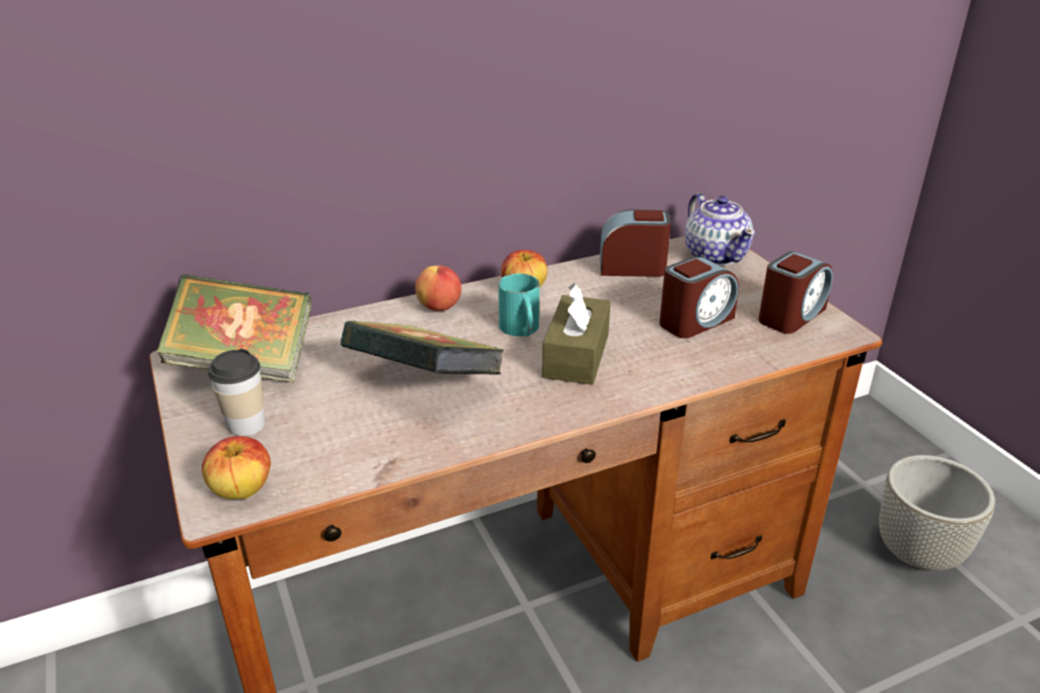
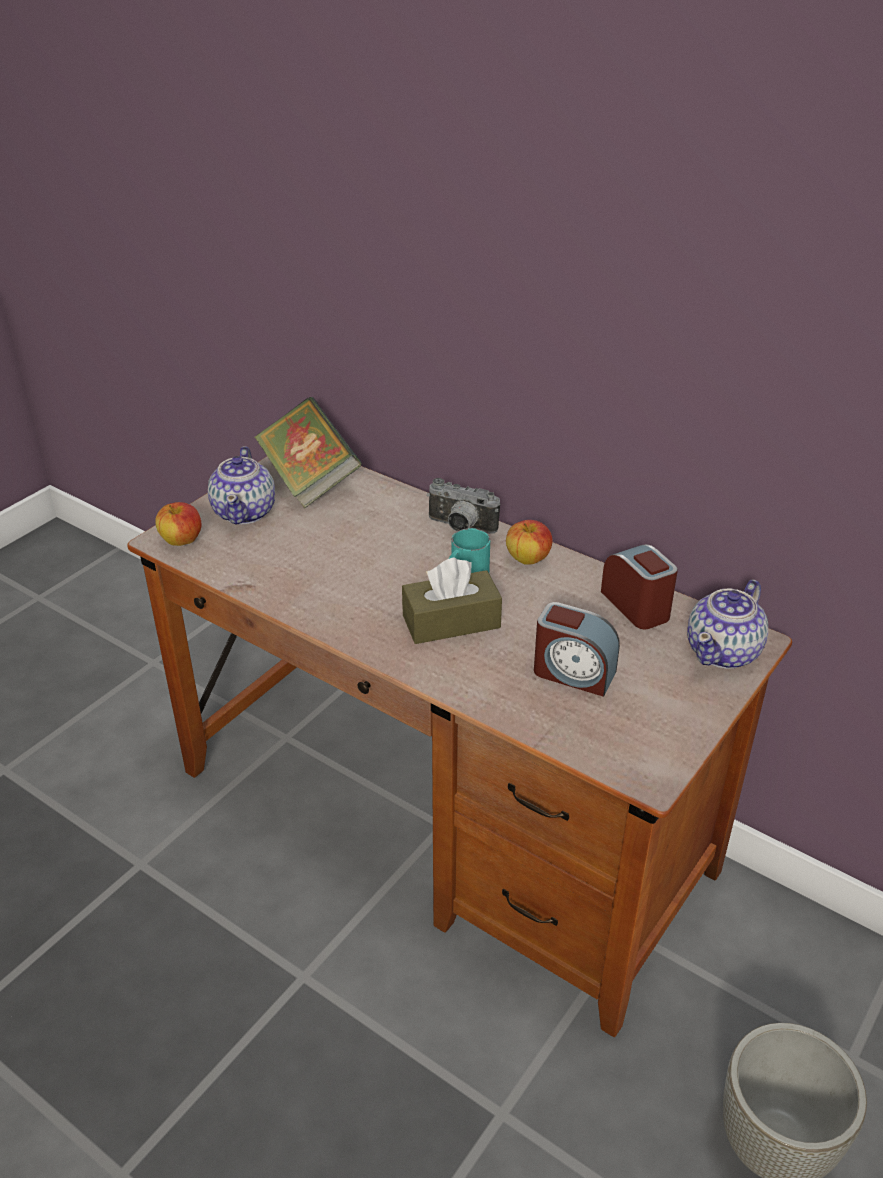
camera: 60 degrees right, 5 degrees up
(246, 424) = (245, 512): cup -> teapot
(425, 385) = (347, 564): book -> none
(439, 307) = (460, 528): apple -> camera
(791, 315) = (647, 734): alarm clock -> none

